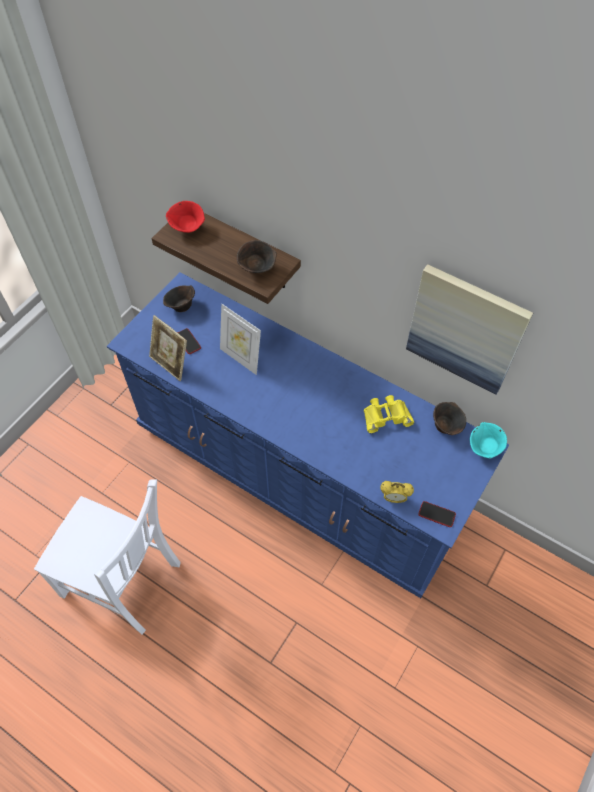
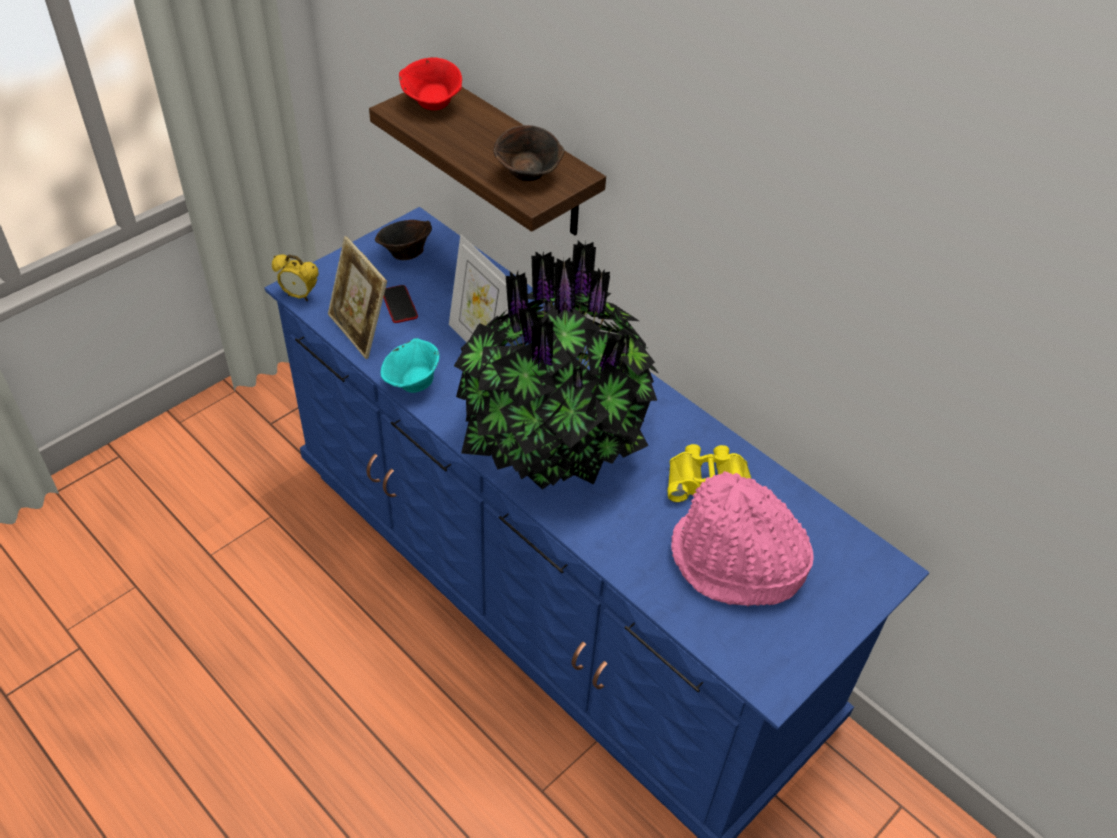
camera: 10 degrees right, 10 degrees down
(124, 581) = (198, 706): white chair -> none
(298, 409) = (554, 439): none -> potted plant
(394, 498) = (688, 618): alarm clock -> alarm clock (300, 296)
(411, 461) = (736, 563): none -> pink hat
(436, 514) = (763, 662): phone -> none
(446, 425) = (816, 517): brown bowl -> none
(465, 329) = (870, 316): picture -> none
(484, 448) = (880, 569): turquoise bowl -> turquoise bowl (412, 383)

